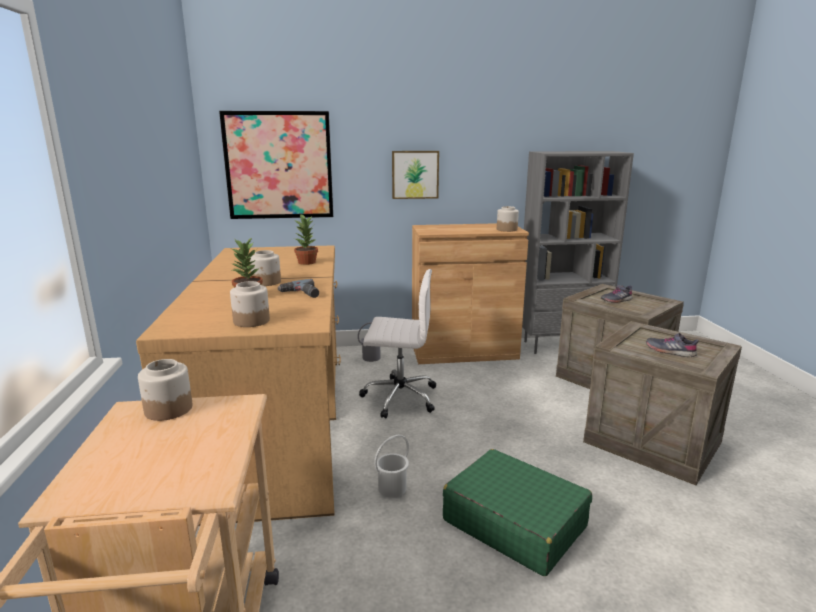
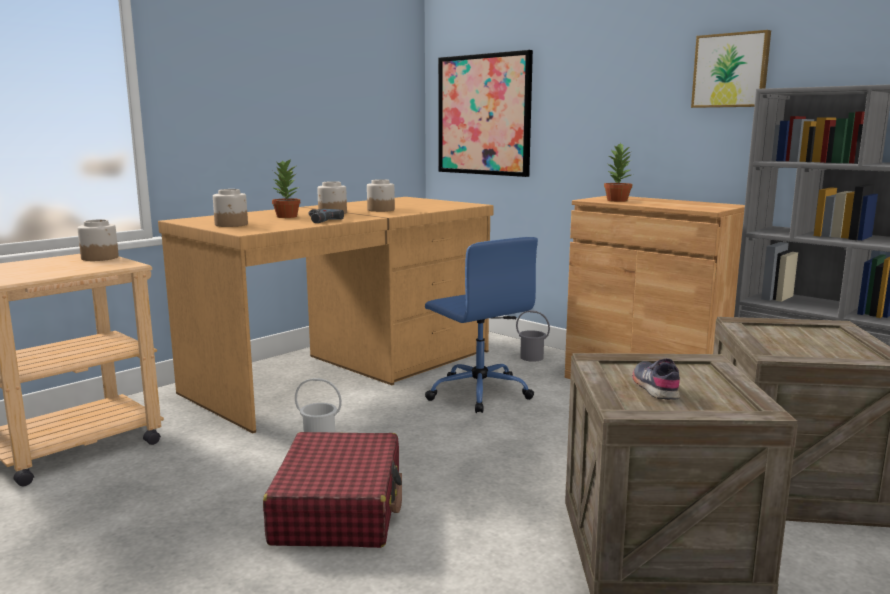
camera: 50 degrees right, 5 degrees down
(307, 262) = (414, 209): potted plant -> potted plant (617, 200)
(399, 397) = (478, 392): white office chair -> blue office chair
(415, 174) = (621, 127): picture -> picture (731, 70)
(506, 229) = (701, 207): jar -> jar (381, 210)
(514, 523) = (339, 508): green suitcase -> red suitcase
(616, 300) = (798, 338): grey shoe -> none

